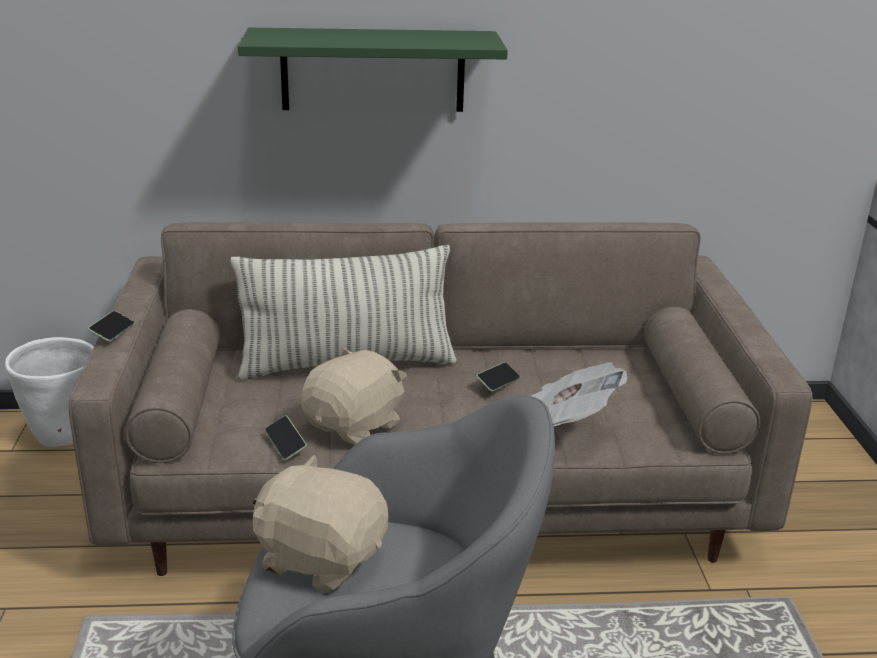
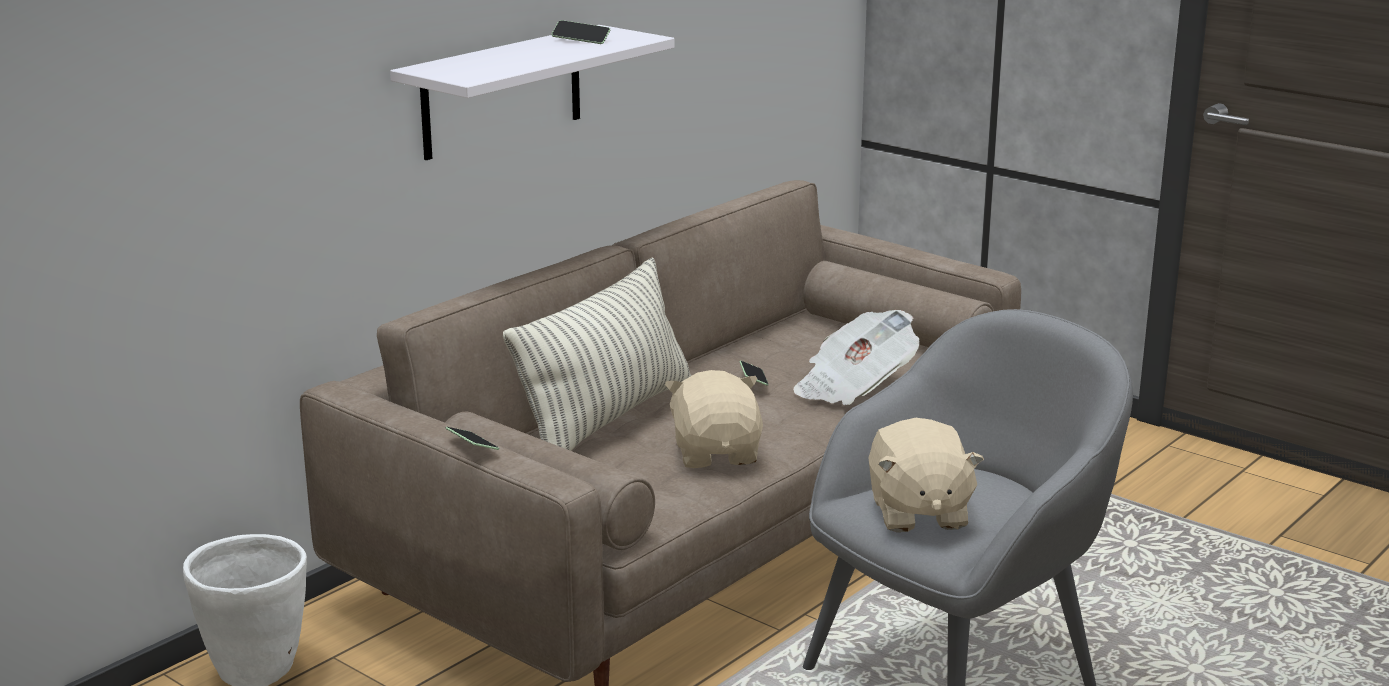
camera: 45 degrees left, 5 degrees down
(285, 444) = (698, 488): phone -> phone (581, 40)
(320, 558) = (917, 513): beige plush toy -> beige plush toy turned 75 degrees counterclockwise
(373, 70) = (502, 92): green shelf -> white shelf

